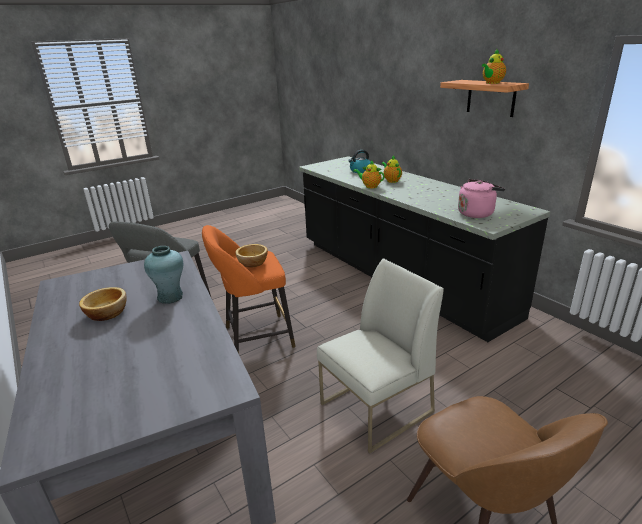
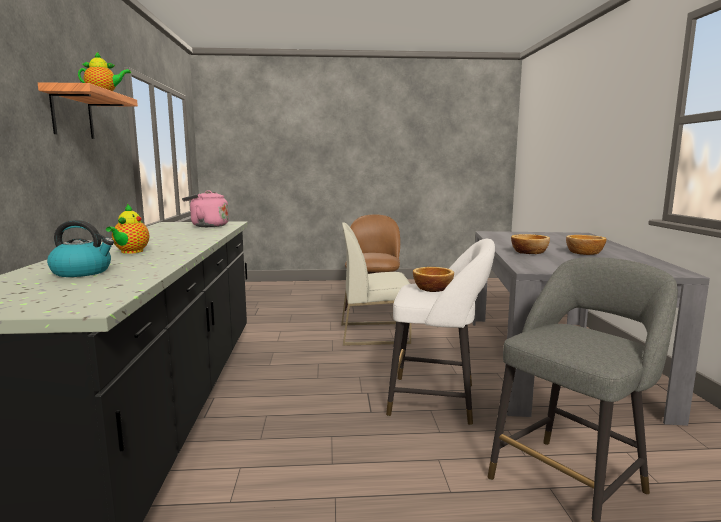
camera: 150 degrees left, 15 degrees down
(170, 297) = (529, 252): turquoise vase -> bowl
(254, 338) = (438, 400): orange stool -> white stool
(370, 186) = (185, 251): teapot -> none

